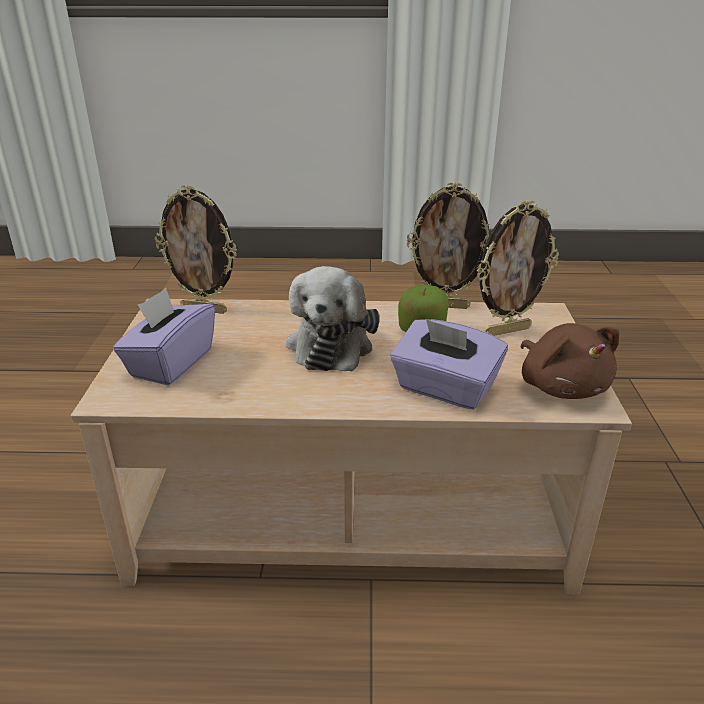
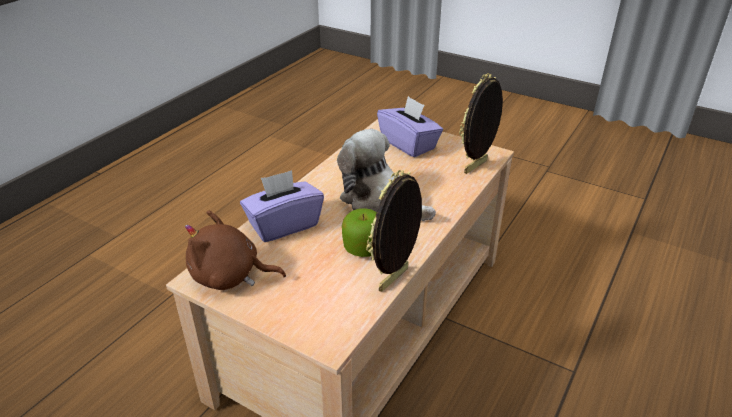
camera: 120 degrees right, 5 degrees up
(507, 330) = (322, 294): picture frame -> none

